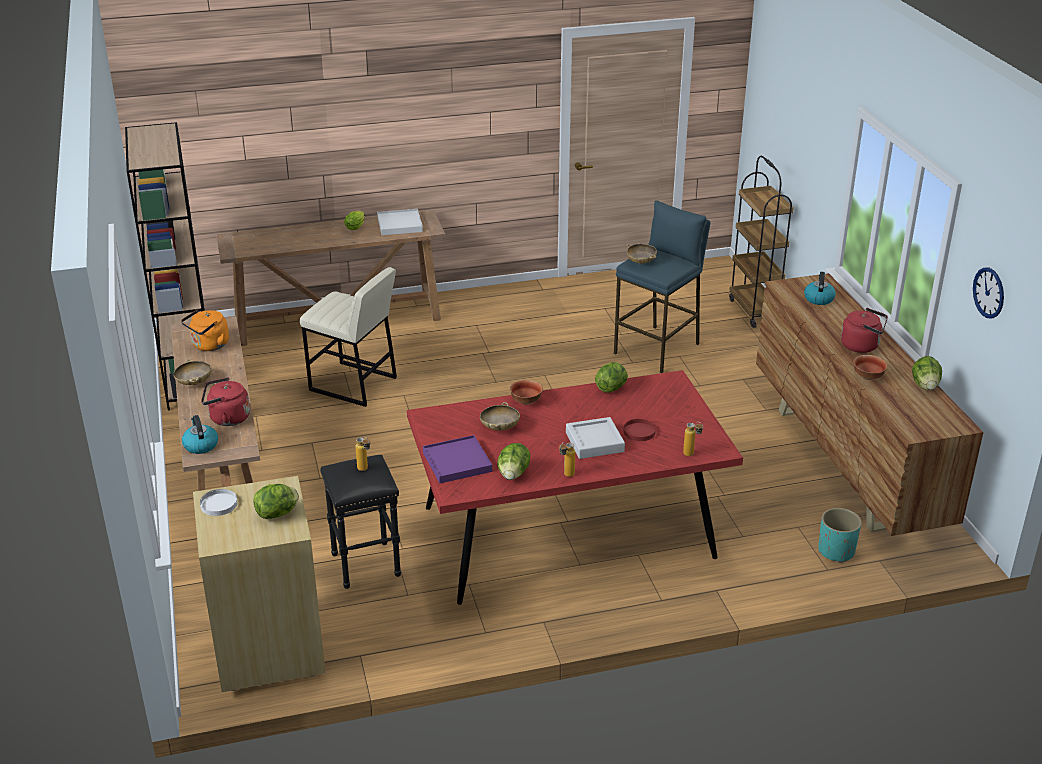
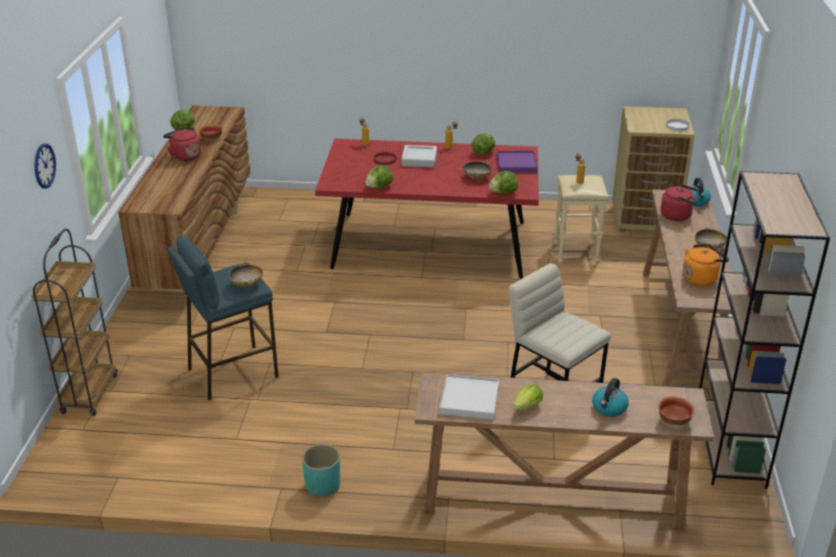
camera: 160 degrees left, 0 degrees up
(278, 514) = (641, 117): lettuce -> lettuce (503, 192)
(364, 564) = (577, 253): black stool -> beige stool
(525, 401) = (448, 190): bowl -> bowl (674, 421)
(818, 299) = (161, 192): kettle -> kettle (609, 408)
(836, 551) = (272, 205): turquoise planter -> turquoise planter (323, 485)
(988, 292) = (149, 52): wall clock -> wall clock (44, 165)

